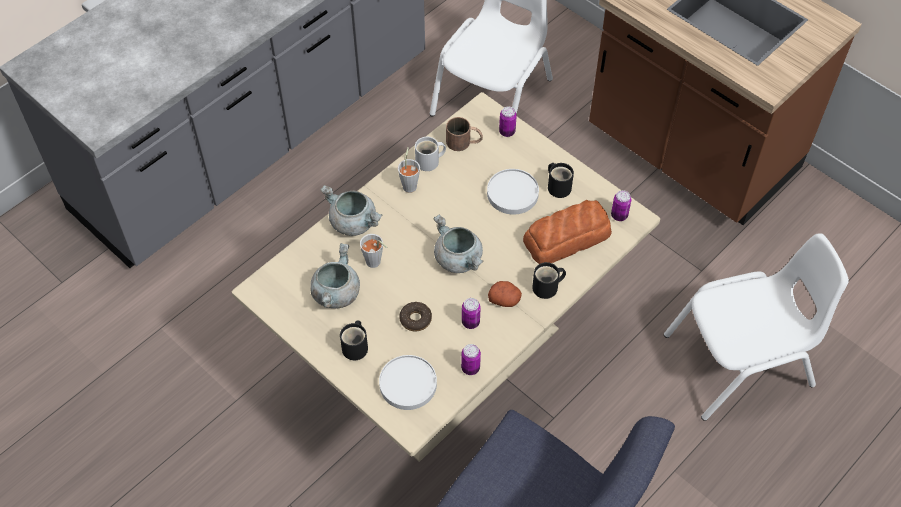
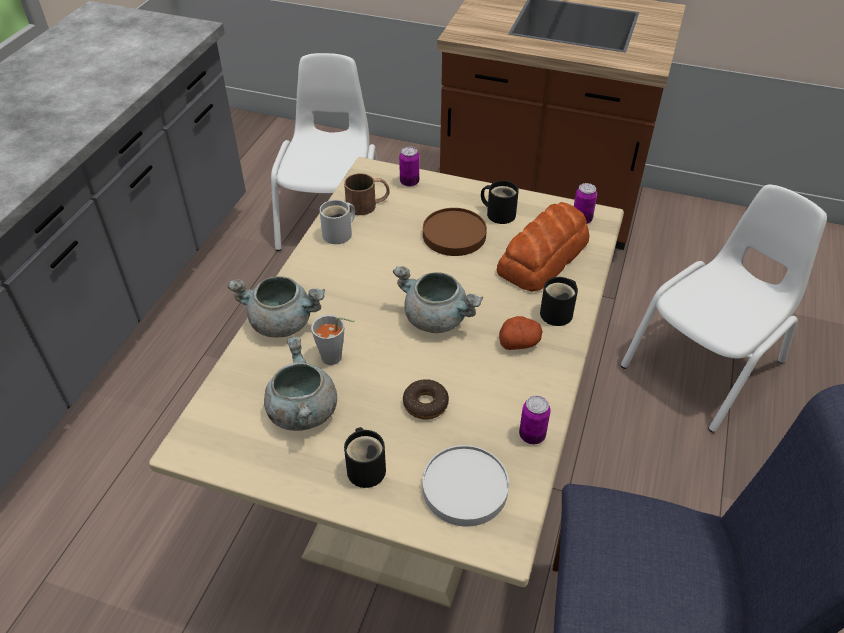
camera: 25 degrees left, 10 degrees down
(410, 184) = (330, 262): grey cup -> none
(470, 322) = (496, 382): can -> none
(512, 194) = (454, 235): white plate -> brown plate

